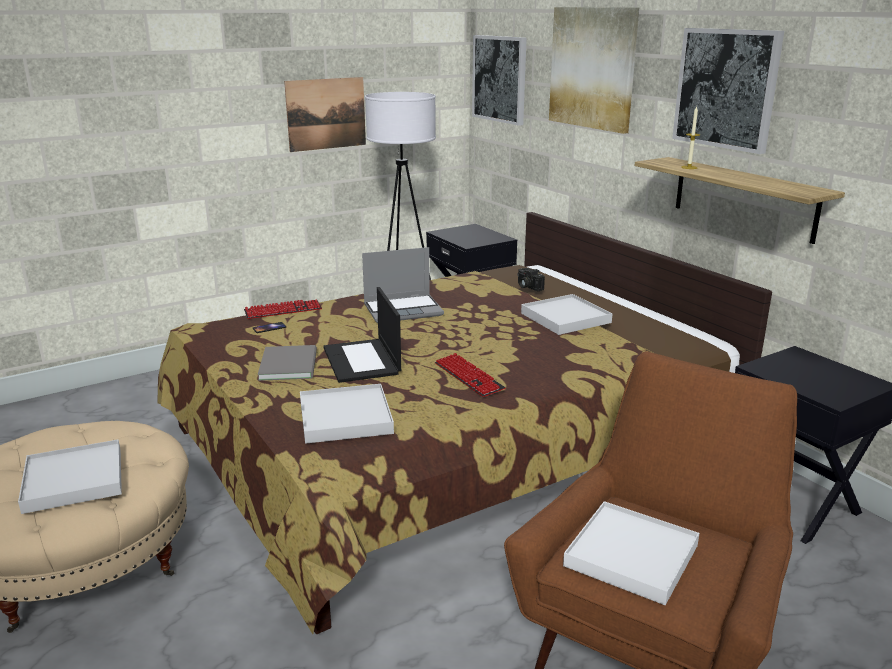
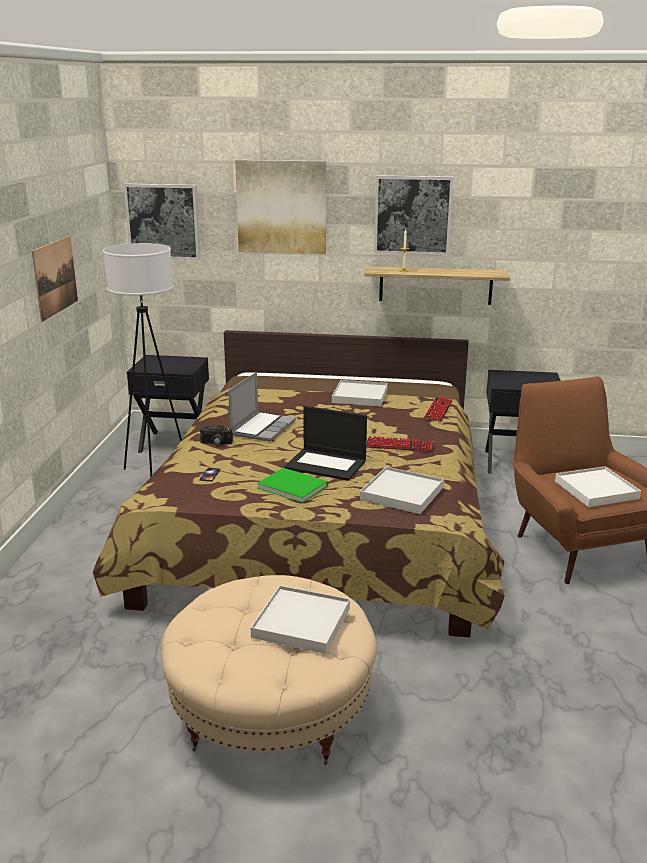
camera: 50 degrees left, 0 degrees up
(283, 310) = (183, 461): keyboard -> keyboard (438, 410)
(290, 364) = (292, 486): grey book -> green book
(527, 286) = (291, 386): camera -> camera (215, 443)

